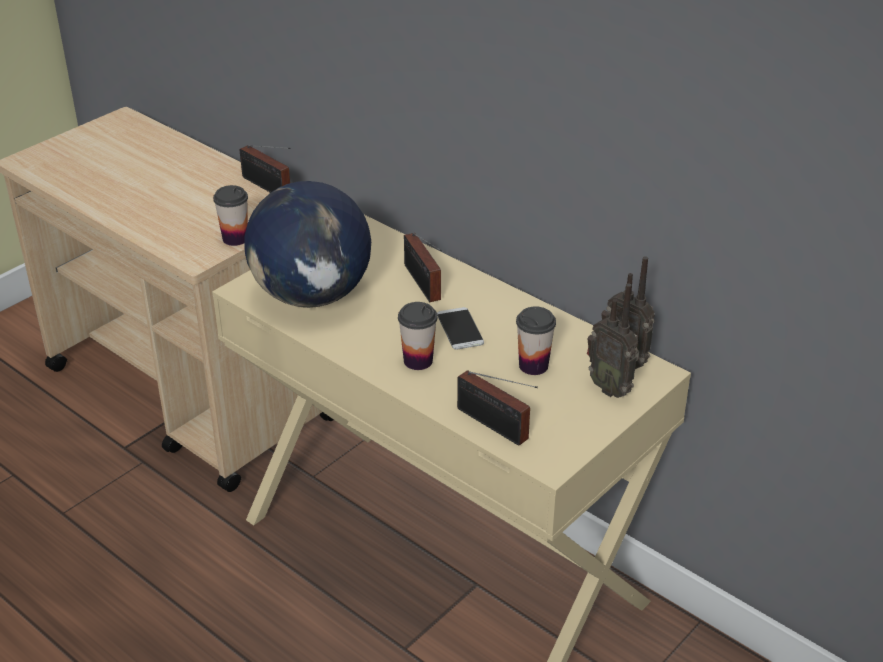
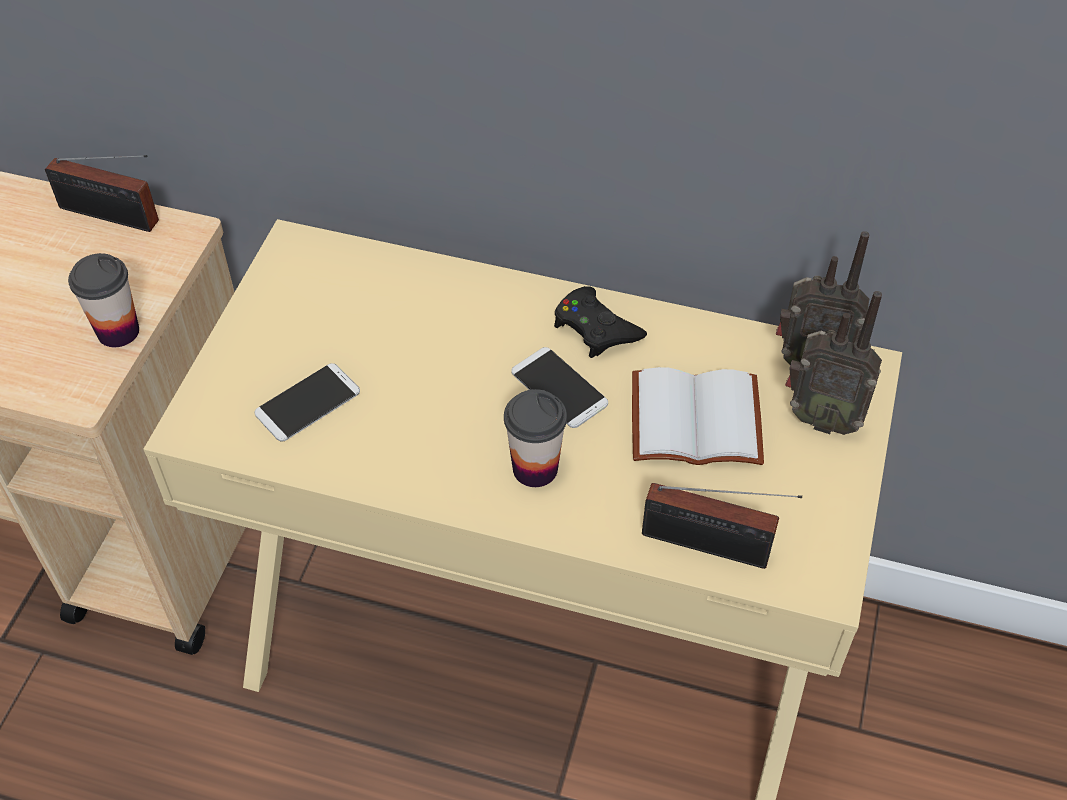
camera: 25 degrees left, 15 degrees up
(312, 296) = (307, 403): globe -> phone
(423, 285) = (458, 325): radio -> none
(503, 308) = (595, 328): none -> black game controller
(533, 366) = (697, 417): cup -> white book

